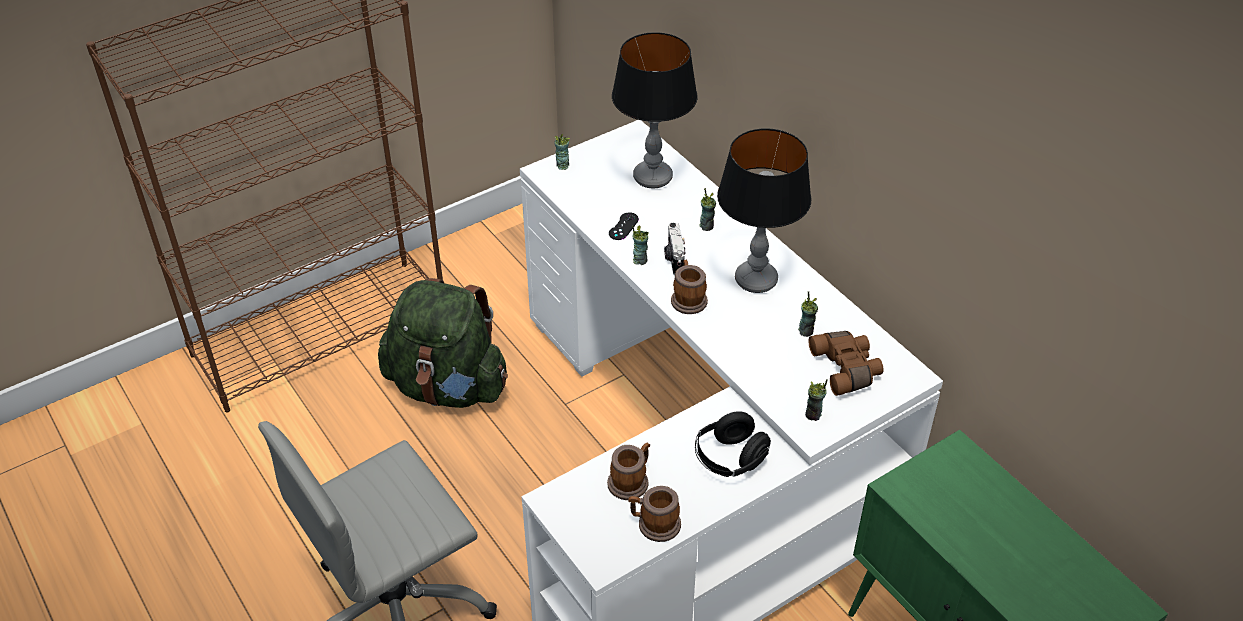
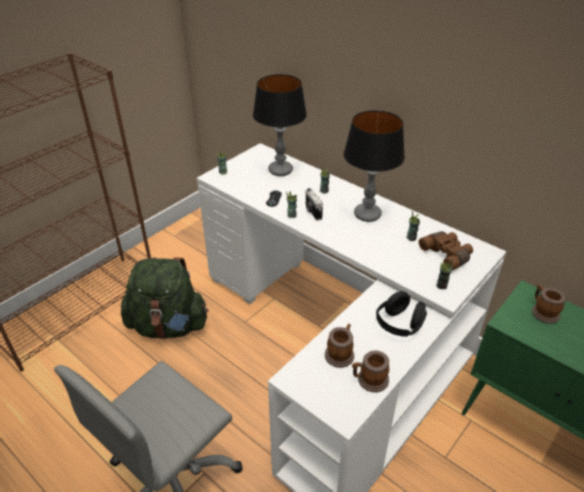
camera: 15 degrees left, 5 degrees down
(688, 298) = (331, 232): mug -> mug (543, 312)

